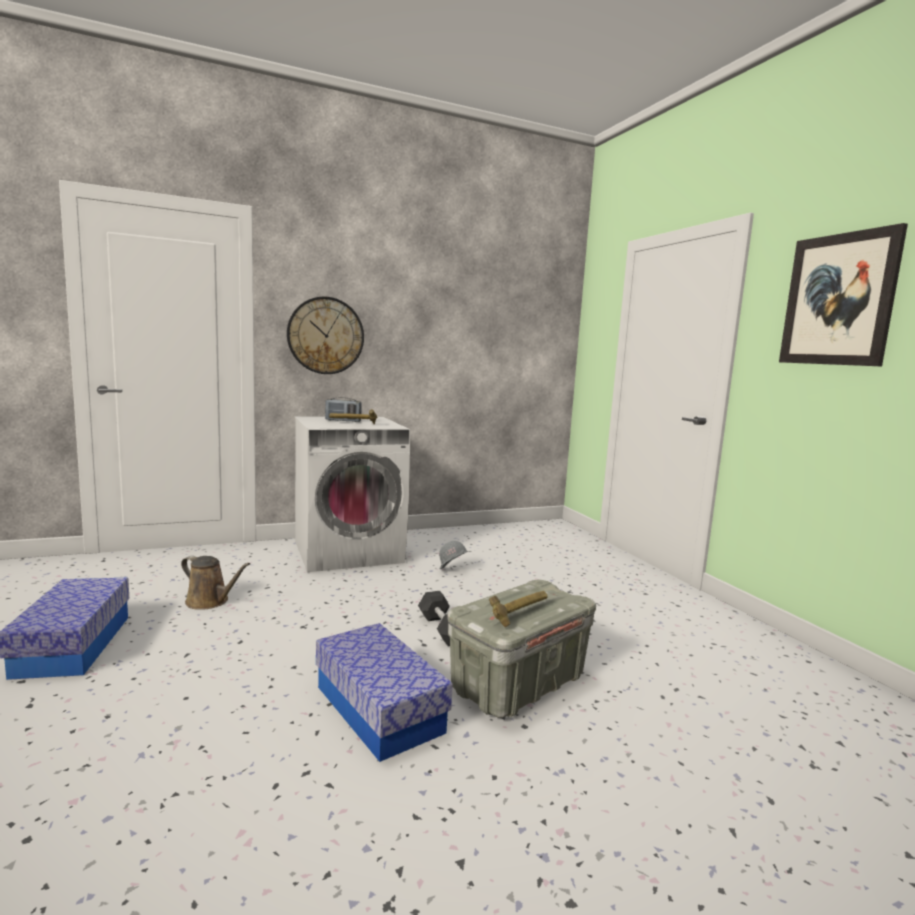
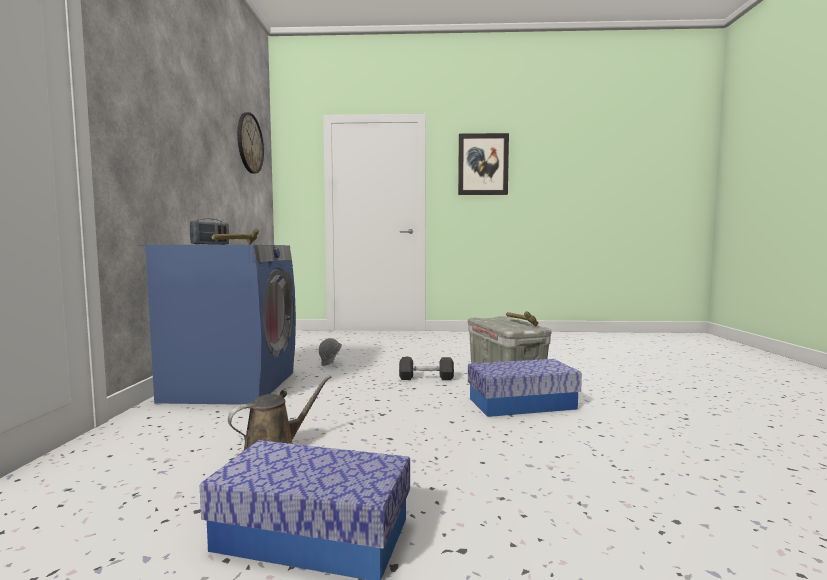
camera: 65 degrees left, 5 degrees down
(325, 335) = (150, 148): wall clock -> wall clock (249, 143)
(349, 551) = (230, 386): white washing machine -> blue washing machine

